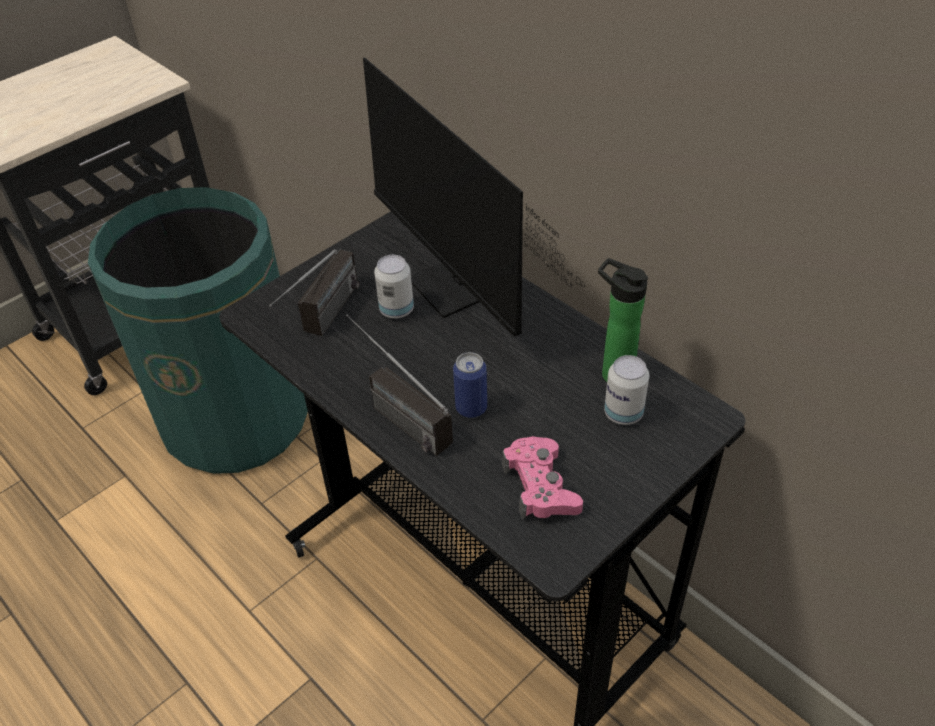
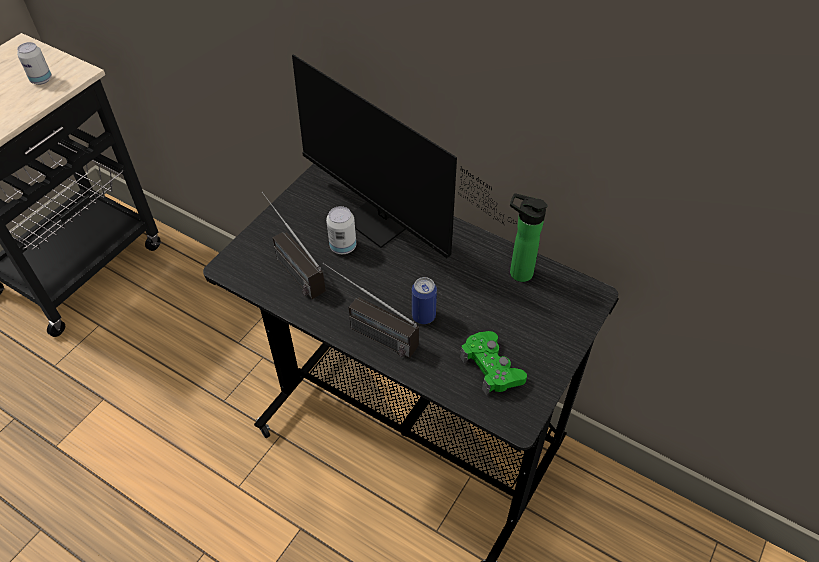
camera: 15 degrees left, 5 degrees up
(237, 419) = (184, 336): green trash can -> none
(324, 322) = (289, 265): radio -> radio turned 135 degrees clockwise
(541, 486) = (491, 367): pink game controller -> green game controller
(623, 413) = (533, 302): can -> can (41, 80)

